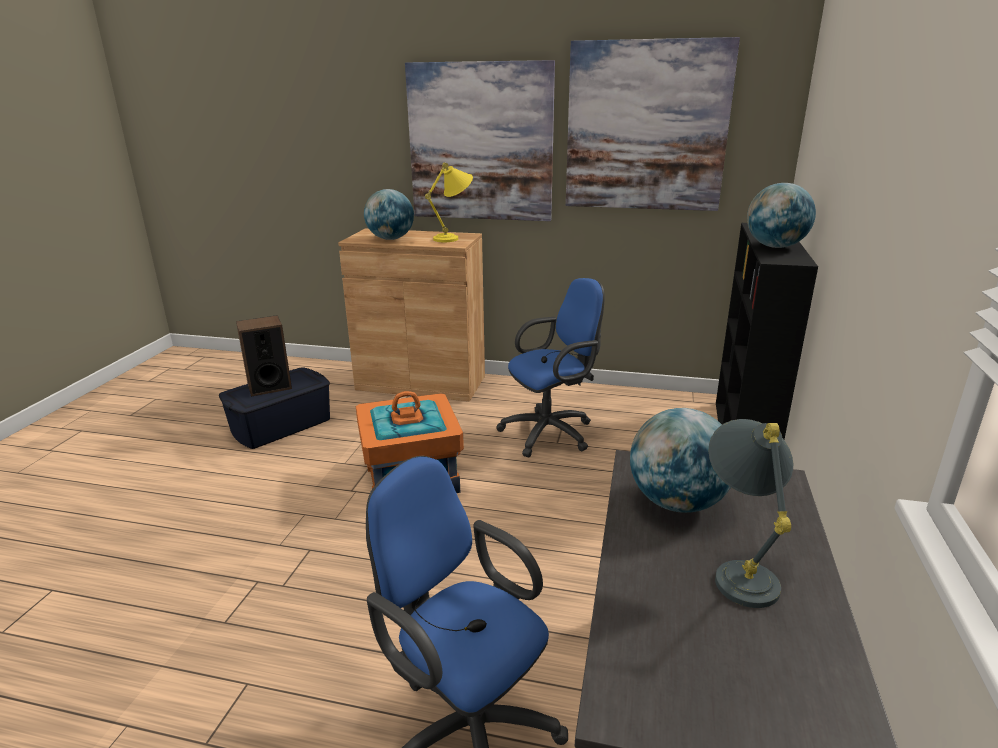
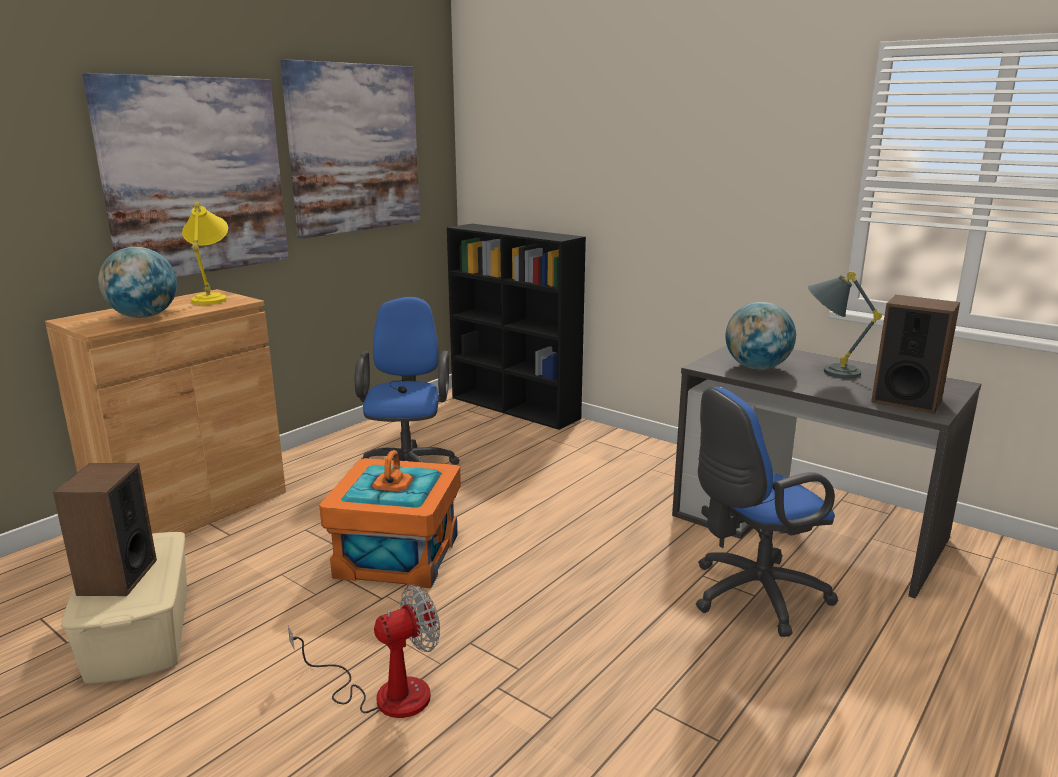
camera: 65 degrees left, 5 degrees down
(240, 532) = (385, 693): none -> fan
(280, 425) = (138, 632): blue storage box -> beige storage box
(664, 673) = (906, 401): none -> speaker
(775, 246) = (528, 233): globe -> none

